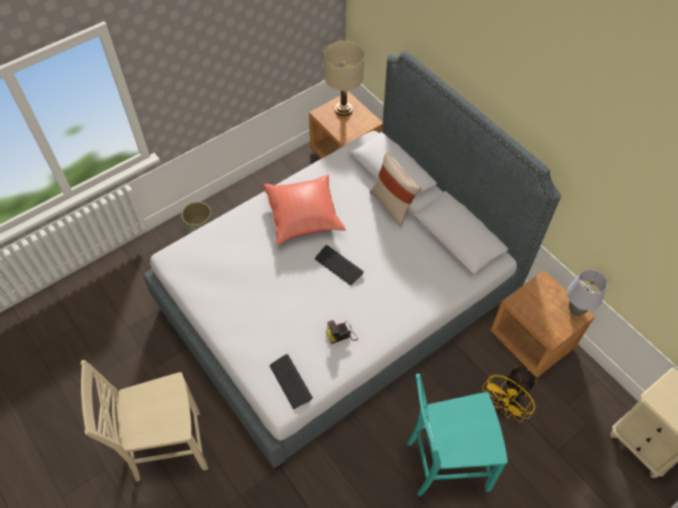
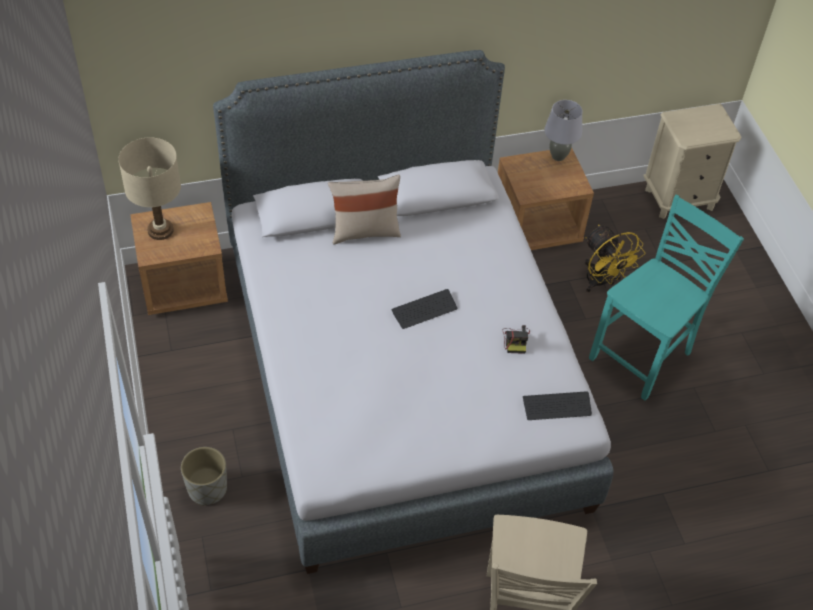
camera: 70 degrees left, 5 degrees down
(304, 216) = (334, 317): red pillow -> none
(445, 464) = (643, 356): turquoise chair -> turquoise chair turned 150 degrees counterclockwise

